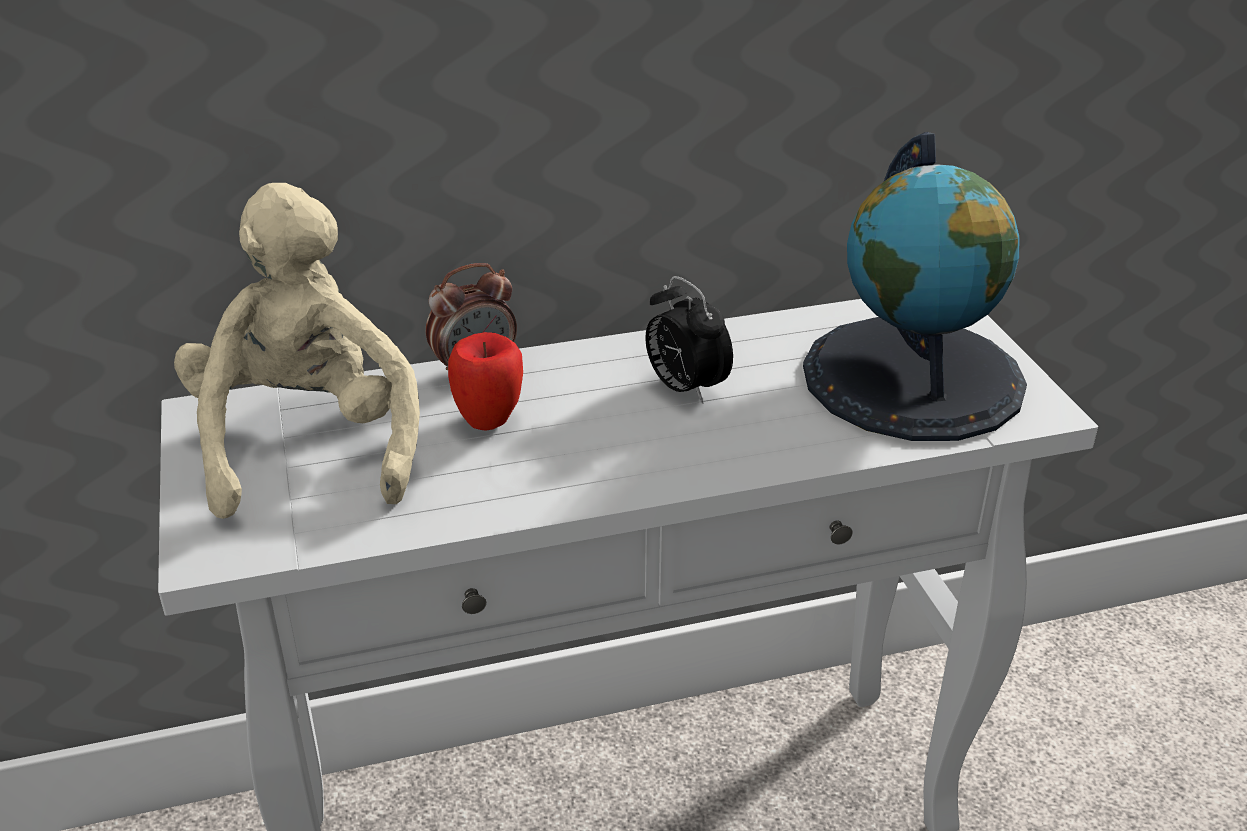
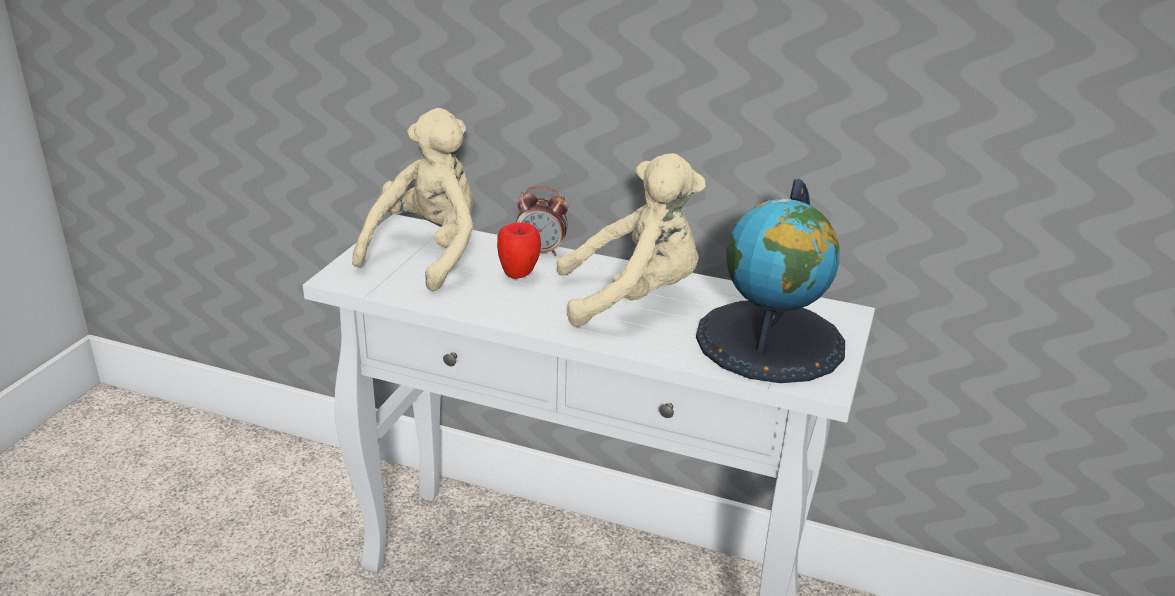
camera: 35 degrees right, 5 degrees down
(684, 388) = (634, 297): alarm clock -> beige plush toy

